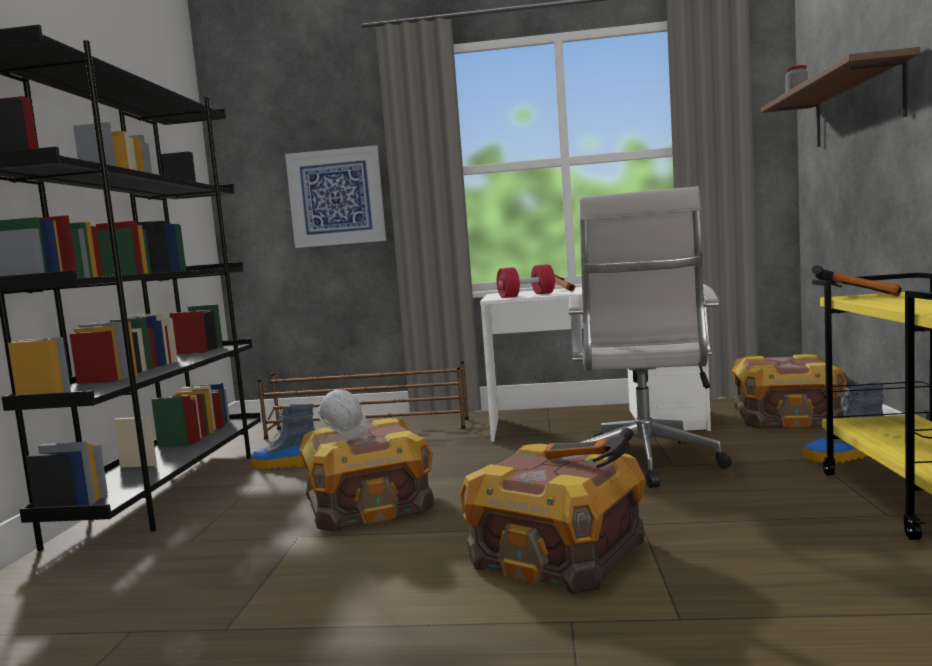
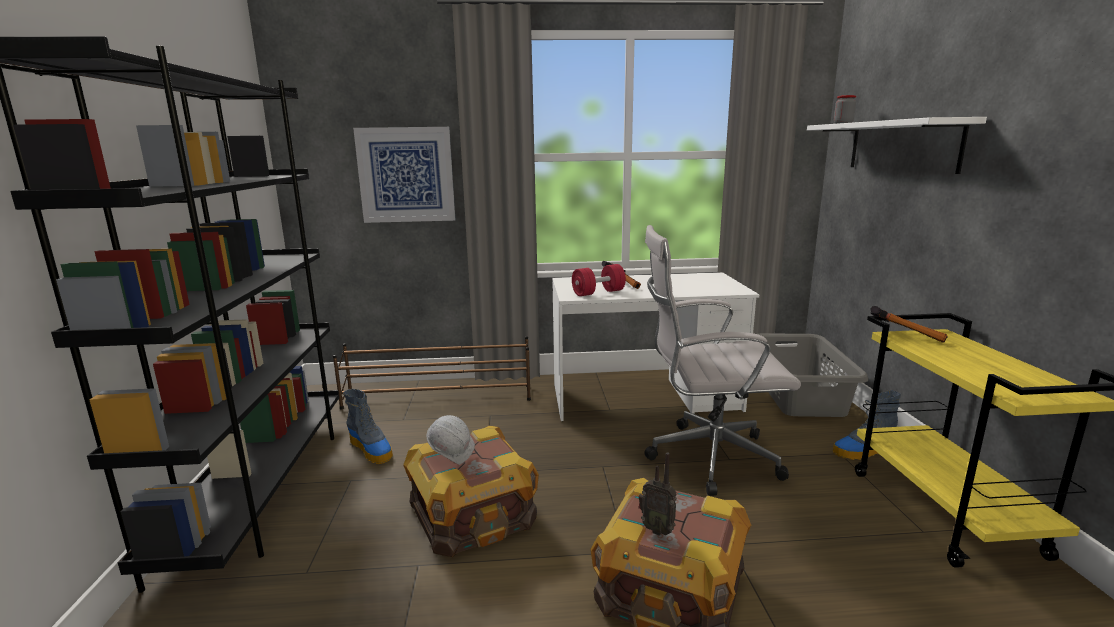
camera: 10 degrees left, 10 degrees up
(284, 464) = (371, 450): boot -> boot turned 135 degrees counterclockwise
(527, 469) = (657, 529): none -> radio
(582, 467) = (704, 524): hammer -> none
(646, 464) = (706, 457): white office chair -> white office chair turned 90 degrees clockwise
(786, 417) = (800, 395): crate -> grey laundry basket
(857, 106) = (902, 146): brown shelf -> white shelf

